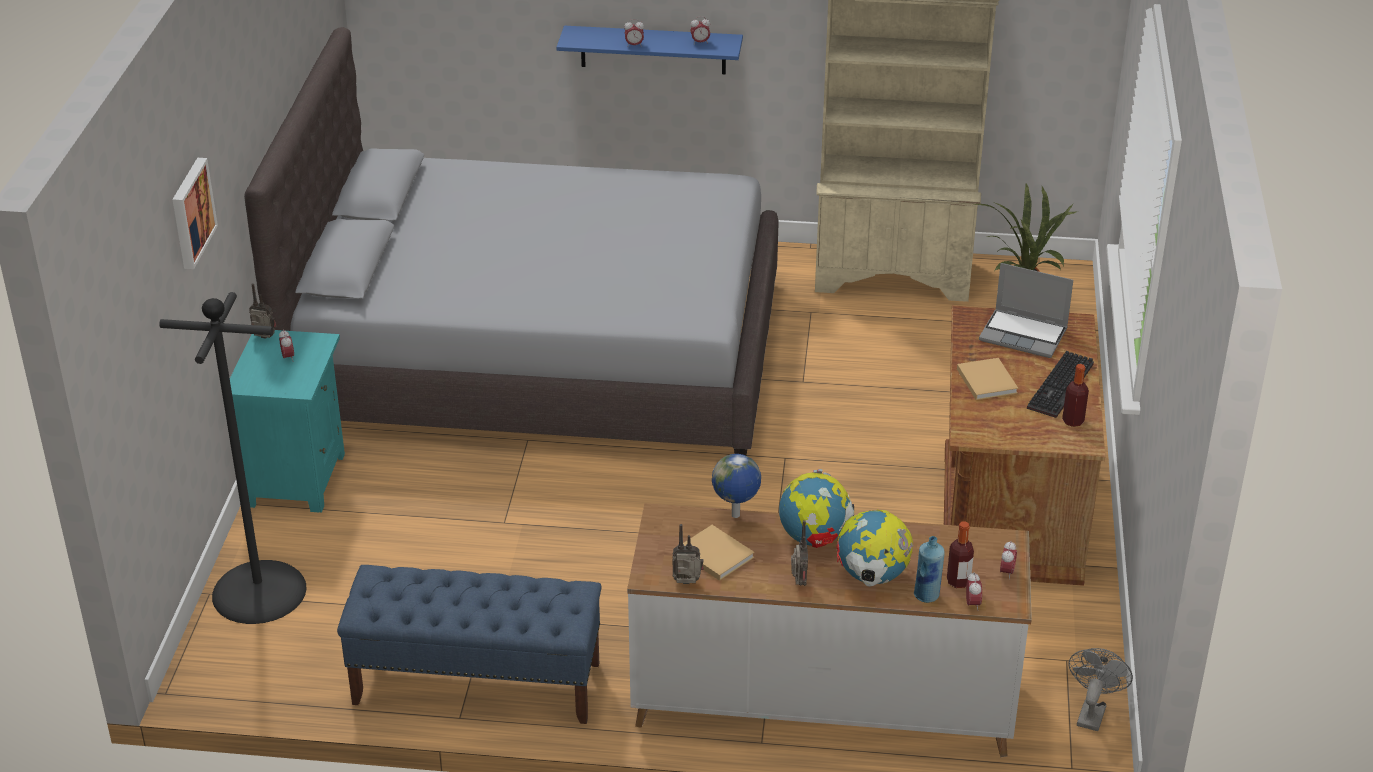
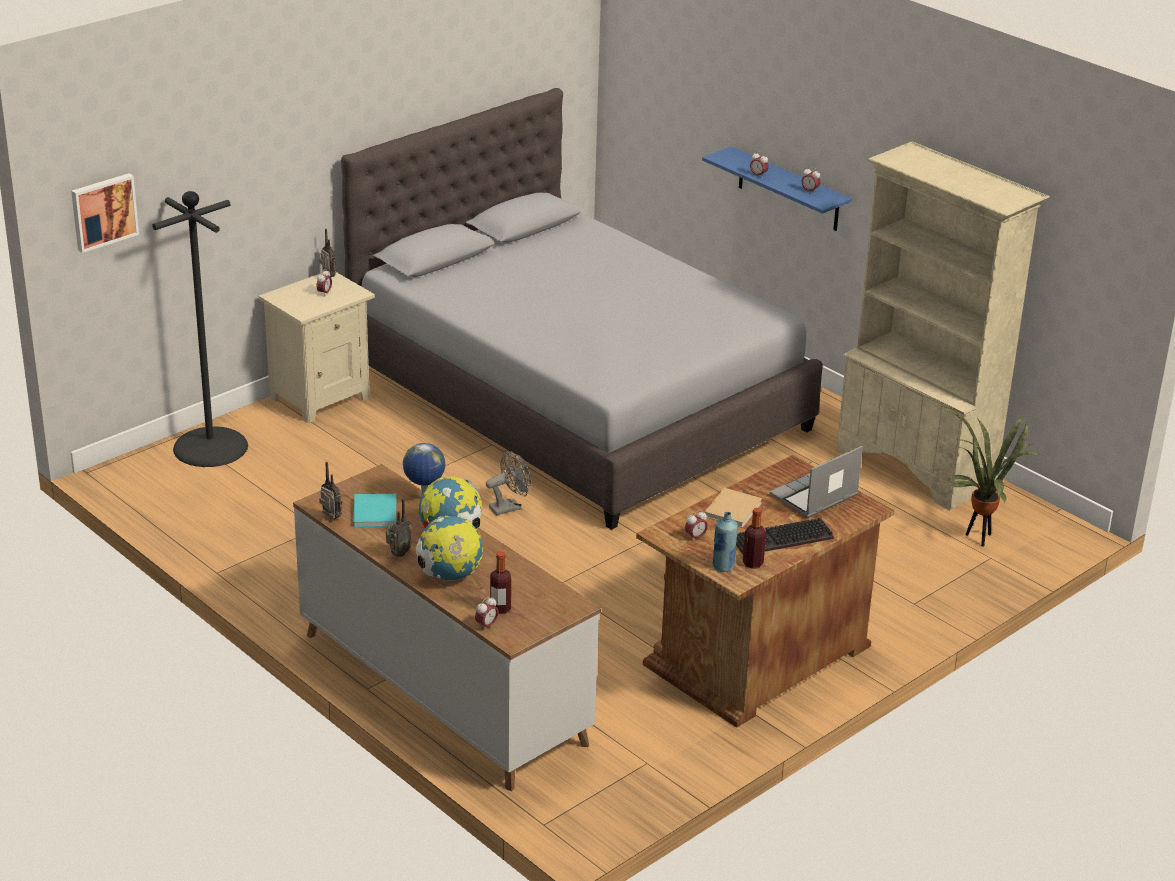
camera: 40 degrees right, 5 degrees down
(190, 212) = (249, 140): picture -> picture (103, 211)
(298, 479) = (322, 398): turquoise nightstand -> beige nightstand
(476, 683) = (253, 560): blue bench -> none
(714, 553) = (375, 511): beige book -> turquoise book
(927, 595) = (466, 605): blue bottle -> blue bottle (723, 567)
(1006, 572) = (542, 621): alarm clock -> alarm clock (695, 537)
(1024, 335) = (814, 496): laptop -> laptop turned 75 degrees clockwise
(1092, 712) = (613, 802): grey fan -> grey fan (509, 507)

